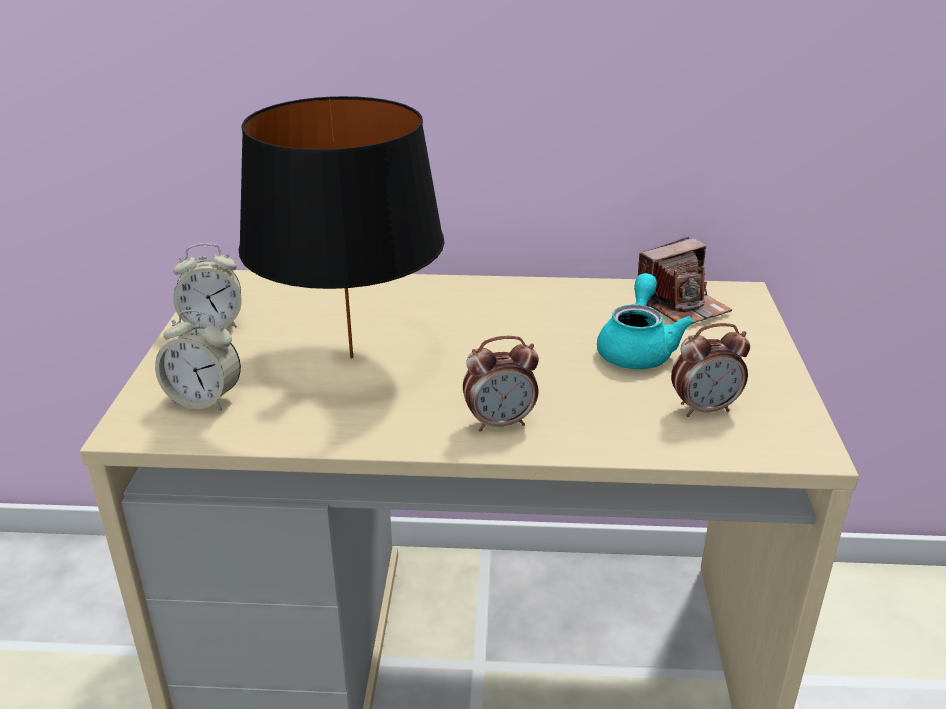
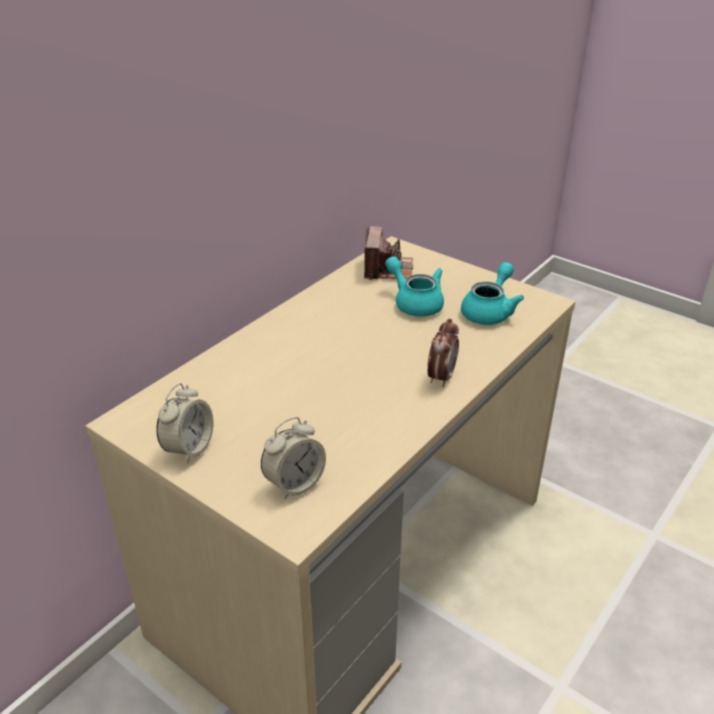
camera: 55 degrees left, 5 degrees up
(352, 357) = (310, 402): black table lamp -> none
(704, 409) = (490, 311): alarm clock -> turquoise teapot

